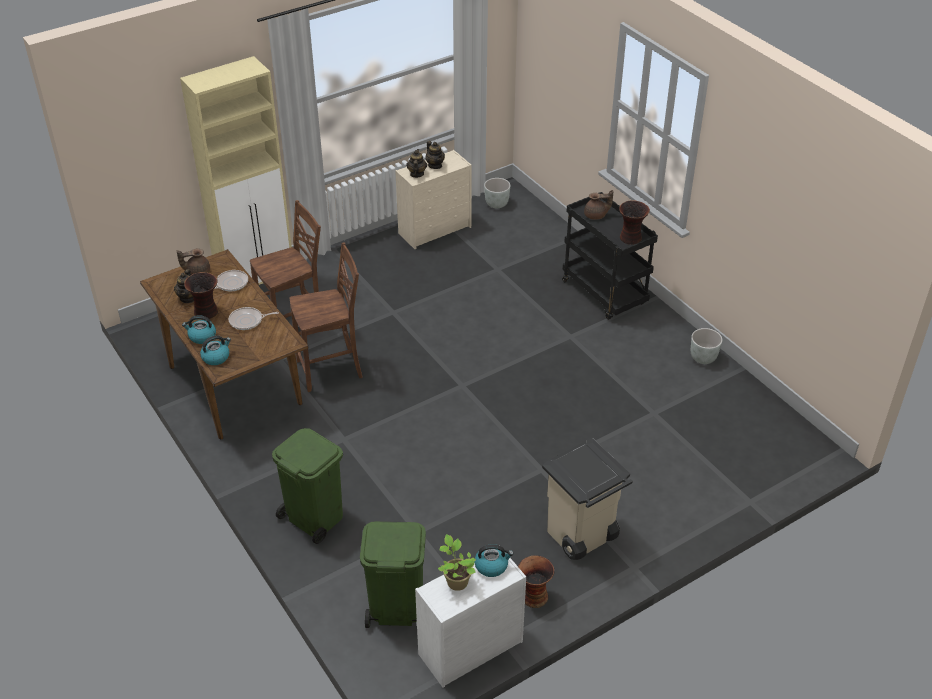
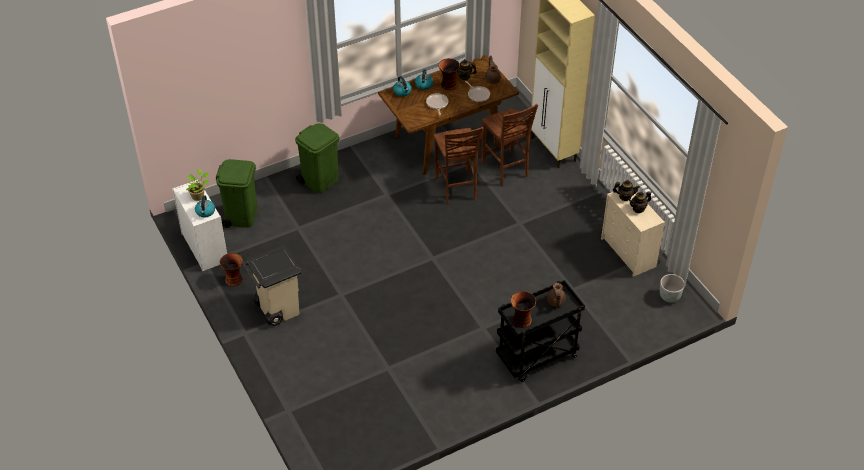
camera: 95 degrees right, 5 degrees up
(703, 358) = (448, 412): grey planter -> none

